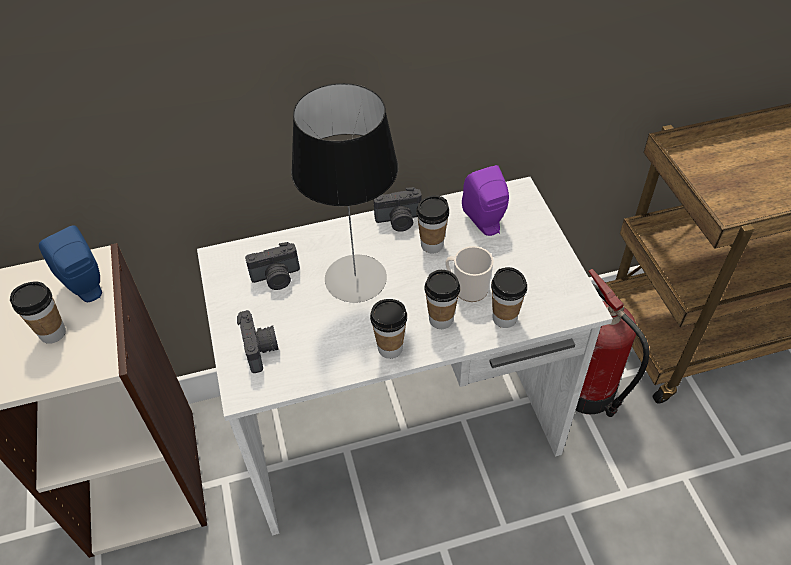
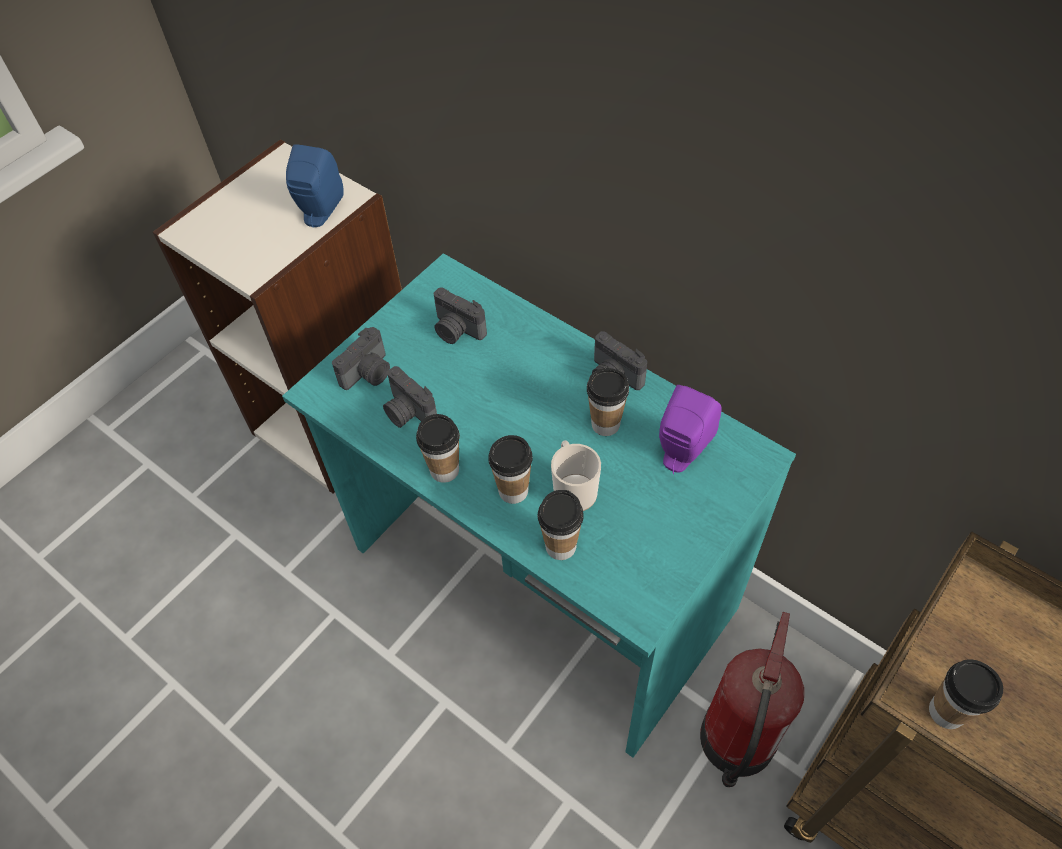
camera: 55 degrees right, 5 degrees up
(53, 333) = (260, 227): cup -> cup (946, 711)
(321, 343) = (408, 413): none -> camera
(355, 279) = (506, 389): table lamp -> none
(401, 429) = (541, 582): white desk -> turquoise desk

